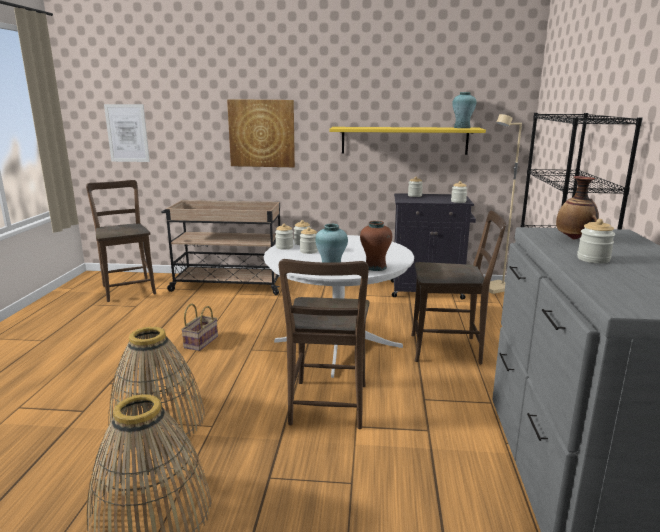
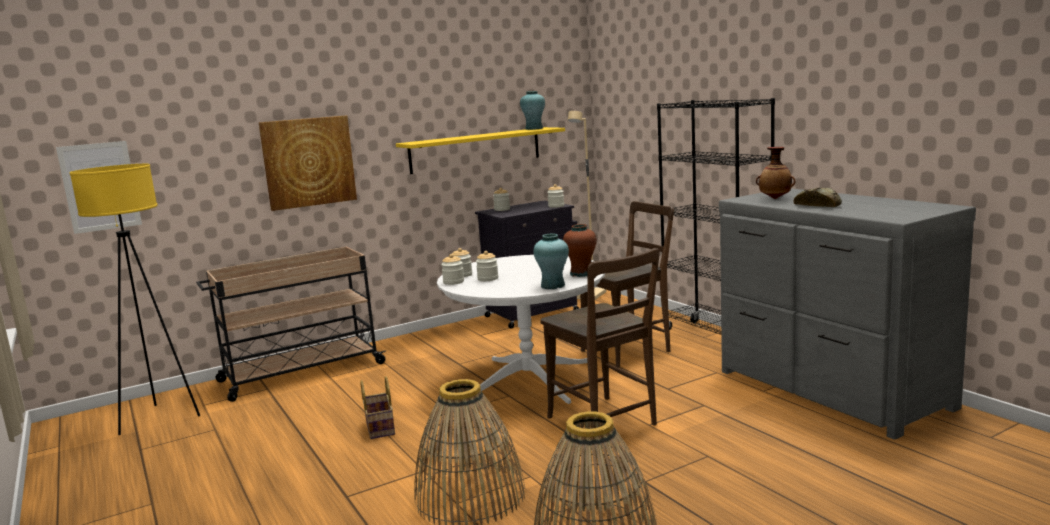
camera: 35 degrees left, 5 degrees down
(128, 289) = (159, 418): brown chair -> yellow floor lamp
(593, 259) = (818, 205): jar -> bread

